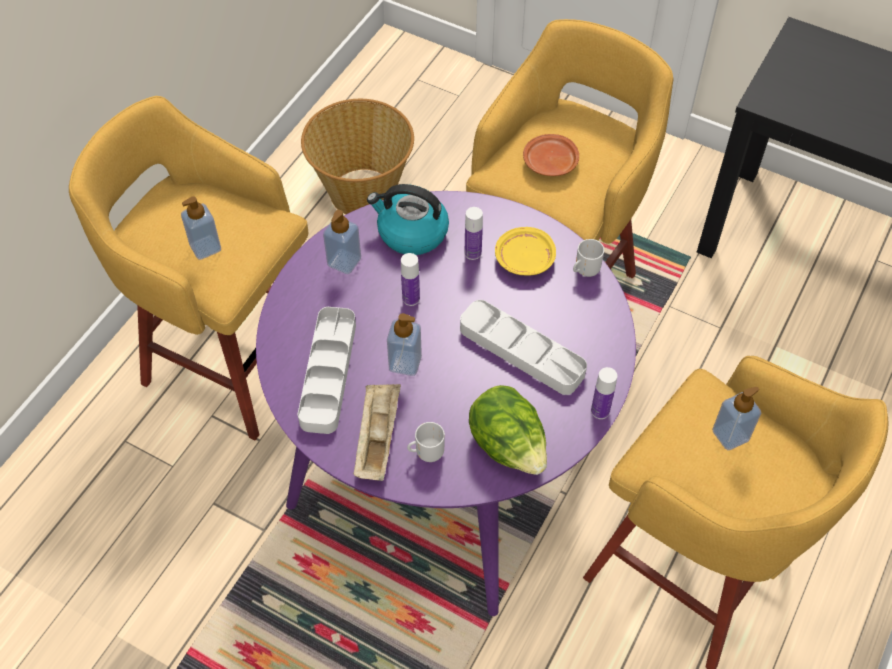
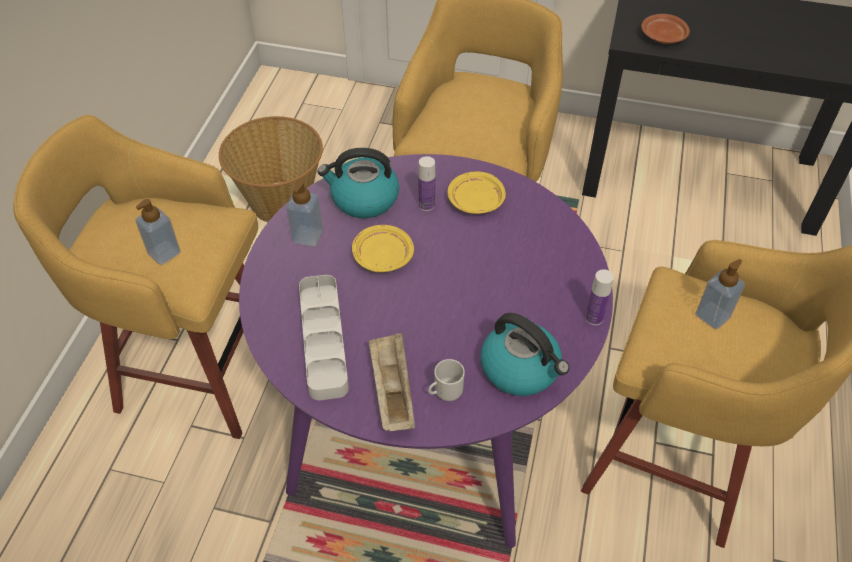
camera: 15 degrees left, 5 degrees down
(405, 363) = (396, 314): soap dispenser -> none
(411, 298) = (382, 256): bottle -> yellow plate
(508, 446) = (521, 369): lettuce -> kettle
(521, 351) = (502, 280): grey tray -> none
(550, 163) = (466, 121): brown plate -> brown plate (663, 37)
(585, 270) = (533, 200): mug -> none

